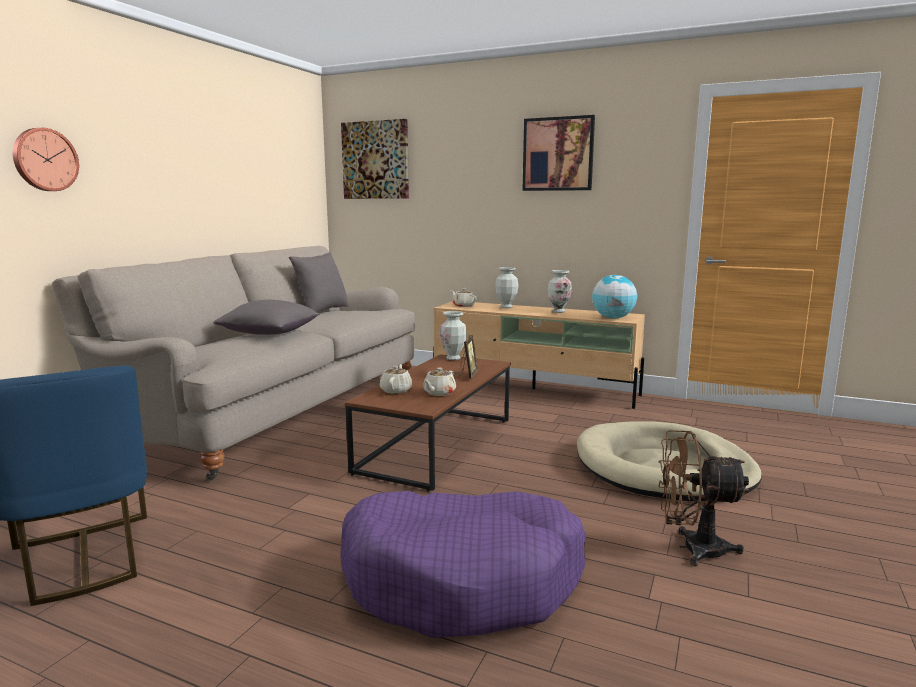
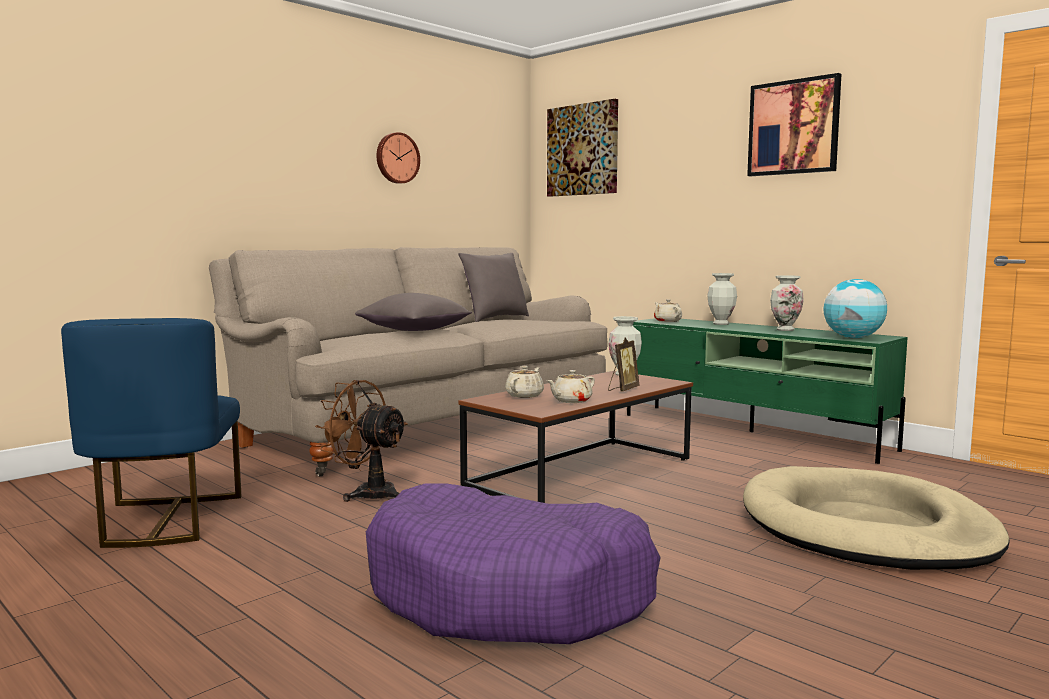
camera: 20 degrees right, 5 degrees down
(44, 160) = (213, 144): wall clock -> wall clock (396, 158)
(534, 389) = (752, 432): beige tv stand -> green tv stand
(692, 548) = (832, 613): brown fan -> brown fan (367, 493)

